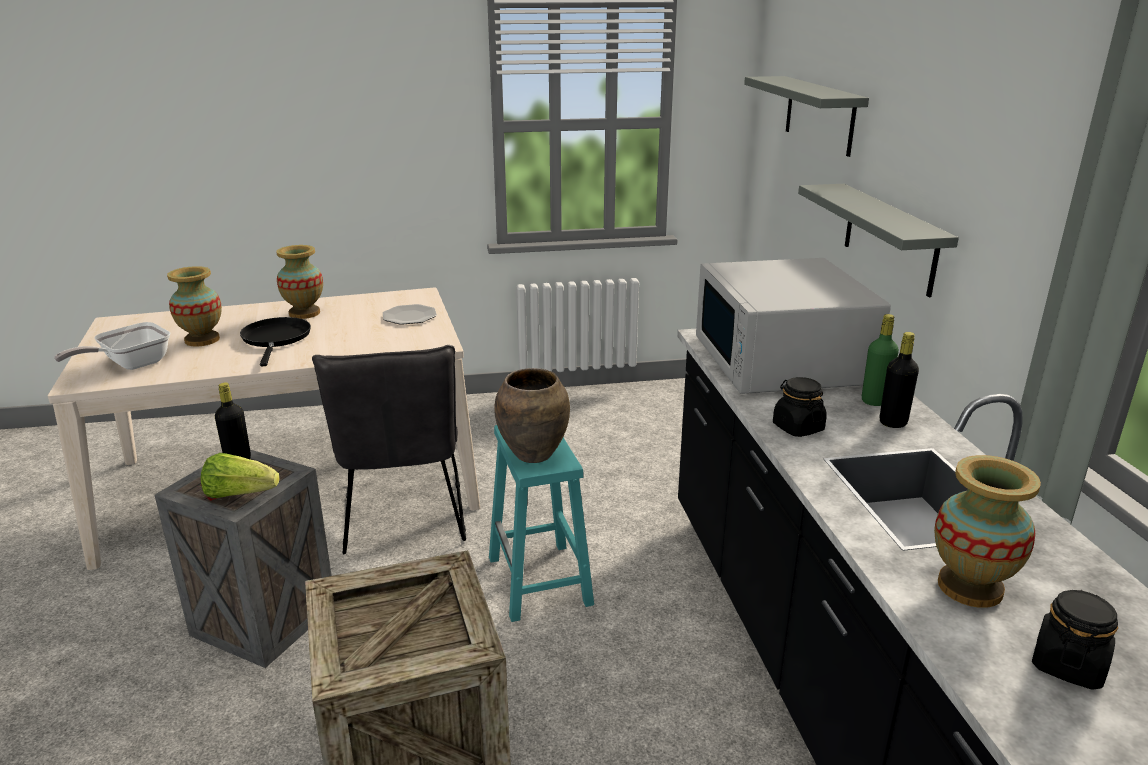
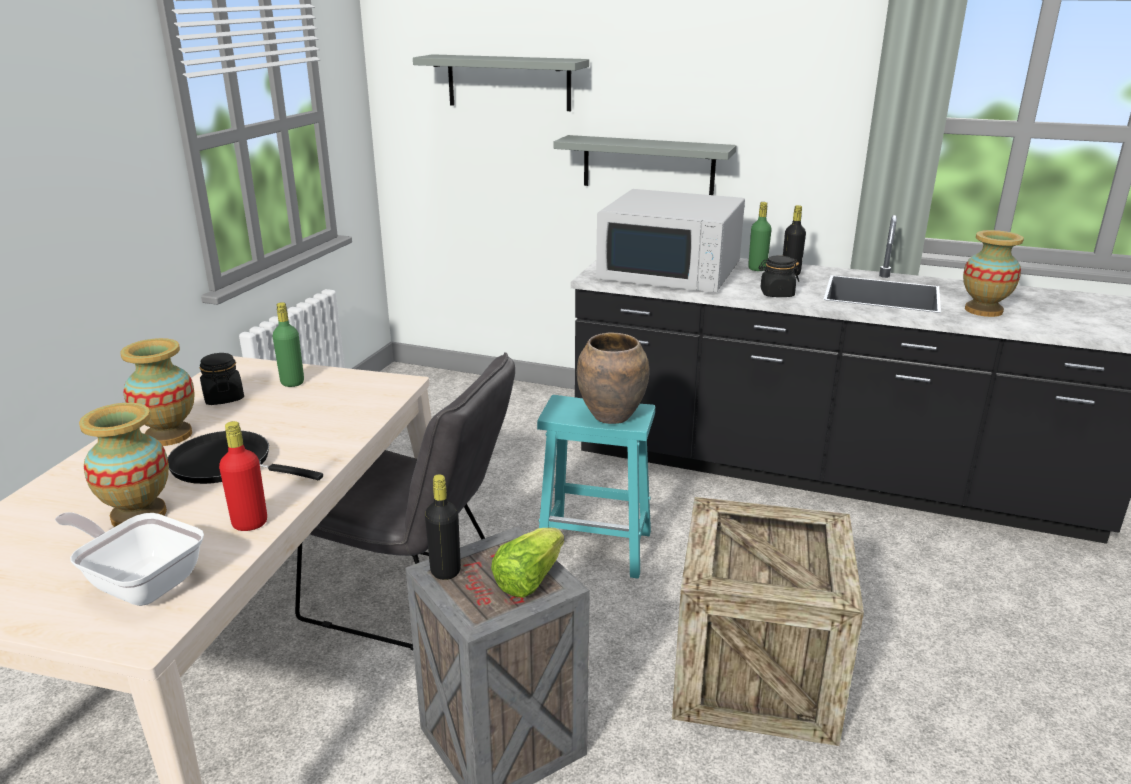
camera: 60 degrees left, 0 degrees up
(130, 365) = (140, 582): frying pan -> frying pan turned 135 degrees clockwise
(204, 368) = (250, 523): none -> red bottle
(409, 316) = (292, 382): plate -> green bottle
(1067, 664) = (1053, 314): black jar -> black jar (223, 398)

